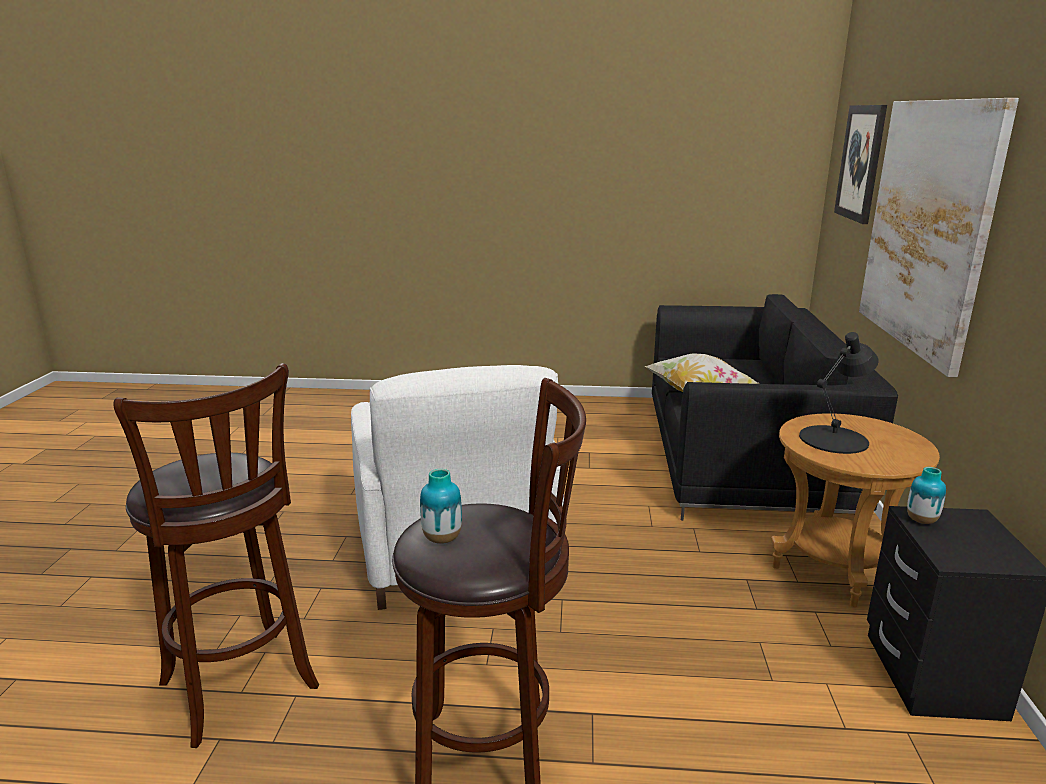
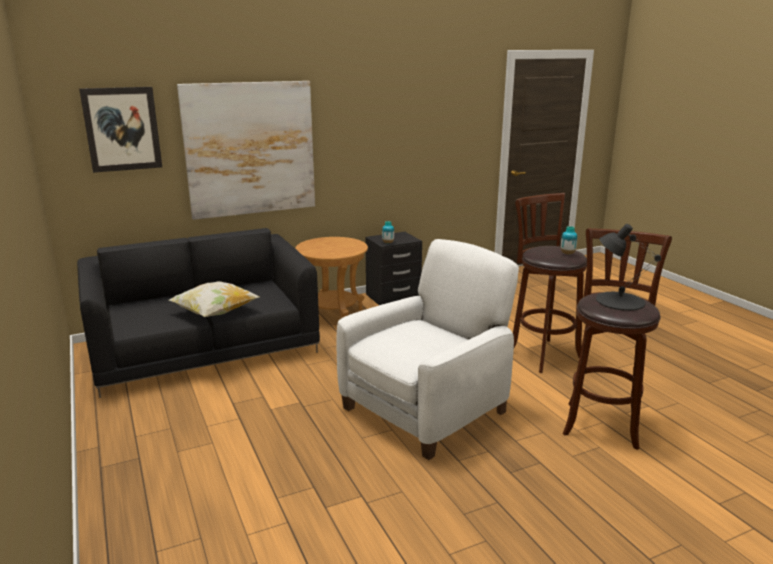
camera: 120 degrees left, 0 degrees up
(834, 439) = (334, 249): black table lamp -> black table lamp (619, 301)

